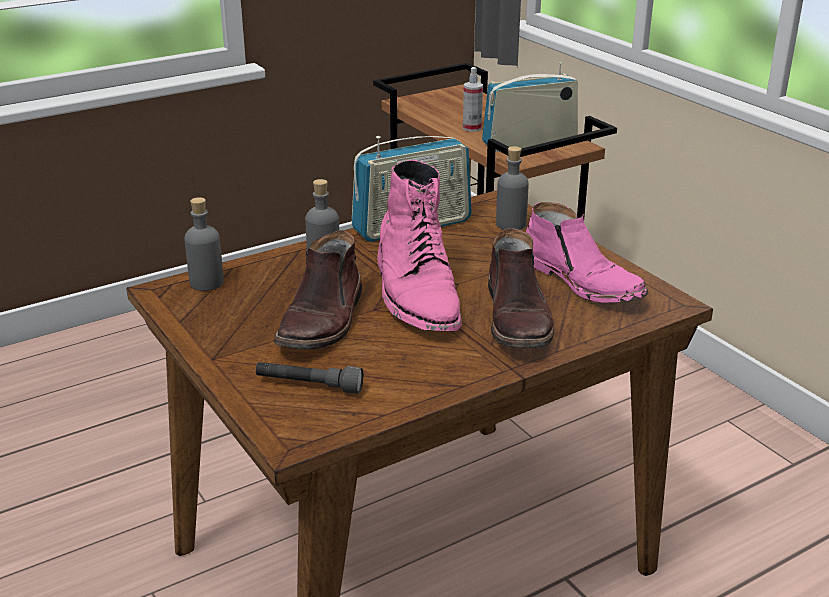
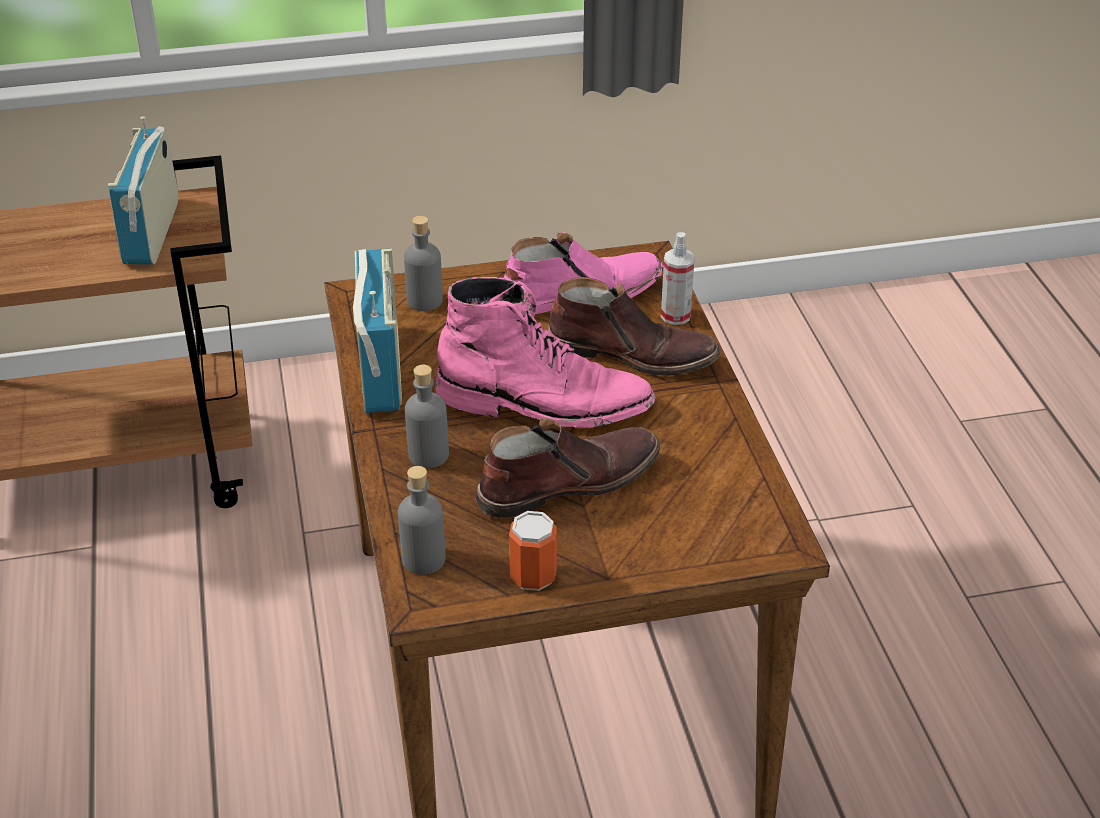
camera: 70 degrees left, 10 degrees up
(203, 327) = (533, 576): none -> can
(309, 385) = (693, 516): grey flashlight -> none
(323, 320) = (567, 481): brown boot -> brown boot turned 60 degrees counterclockwise
(472, 128) = (58, 260): spray bottle -> spray bottle (675, 316)

